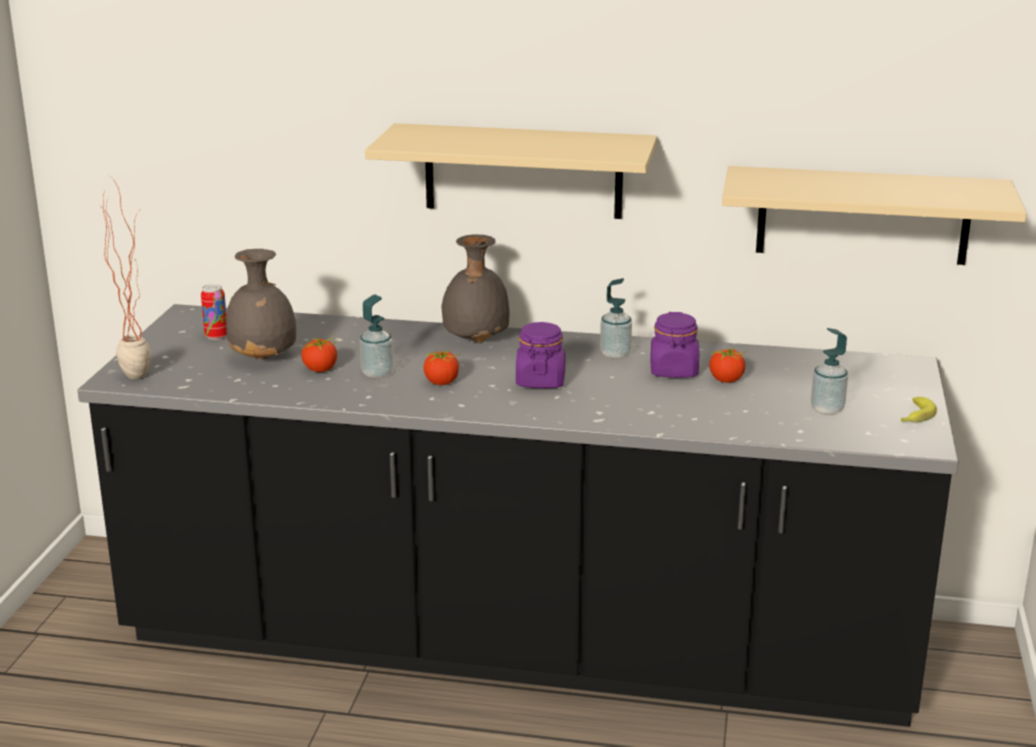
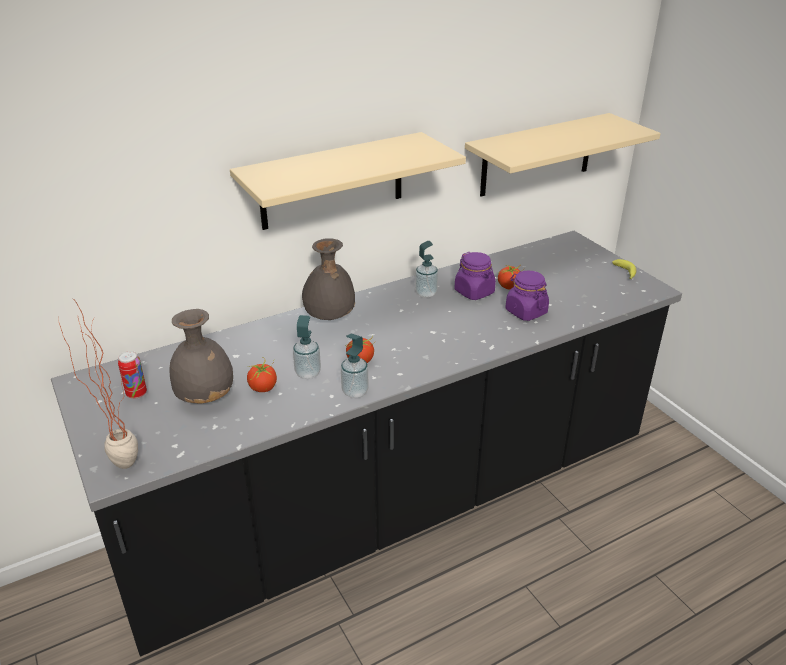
camera: 40 degrees left, 10 degrees up
(540, 381) = (416, 332): purple jar -> purple jar (525, 312)
(827, 409) = (583, 286): soap dispenser -> soap dispenser (355, 392)

